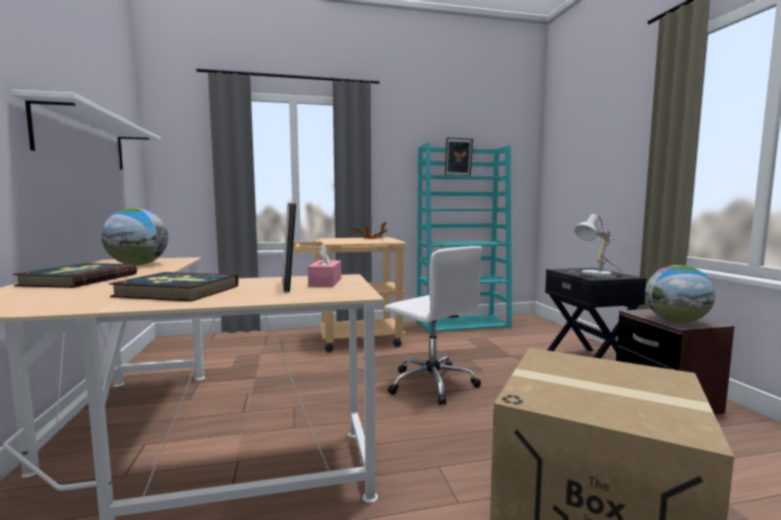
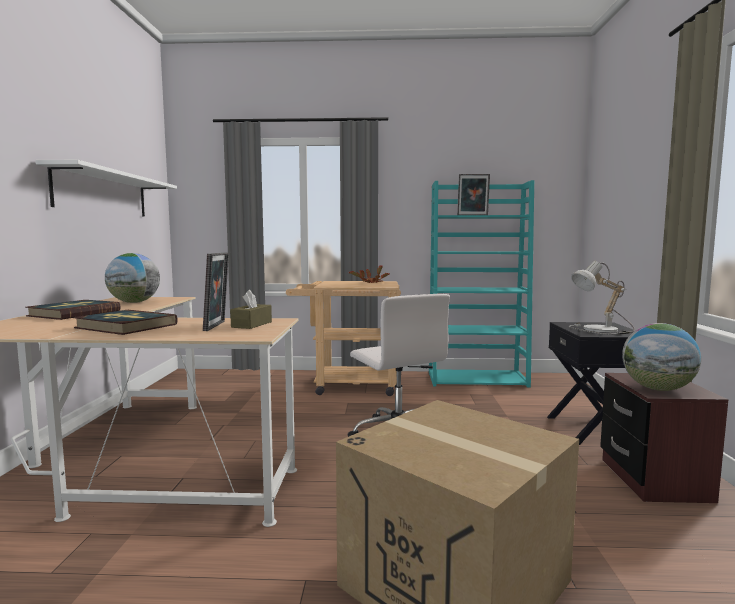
camera: 15 degrees right, 0 degrees up
(325, 282) = (252, 324): pink tissue box -> brown tissue box

